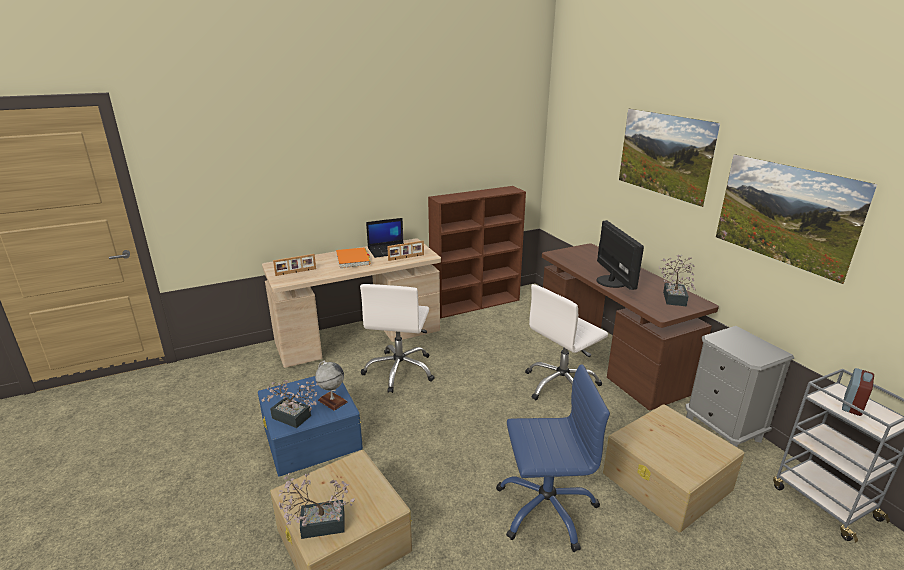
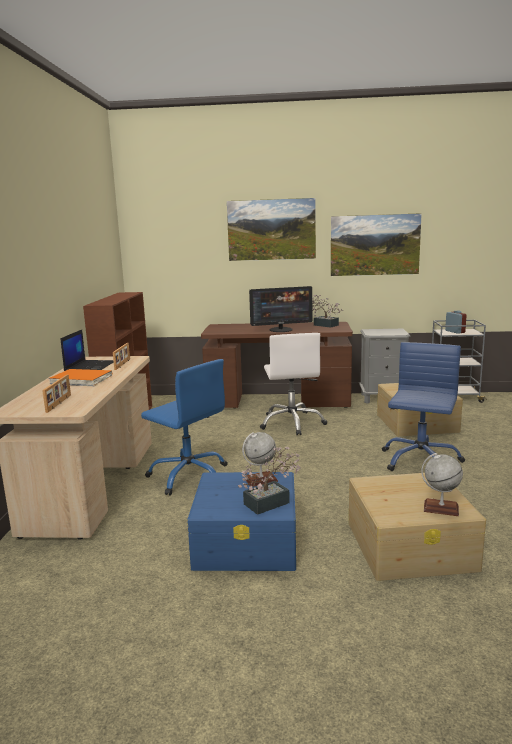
camera: 60 degrees left, 10 degrees down
(317, 524) = (441, 508): potted plant -> globe
(400, 371) = (189, 476): white office chair -> blue office chair
(612, 281) = (281, 330): monitor -> monitor turned 150 degrees clockwise

